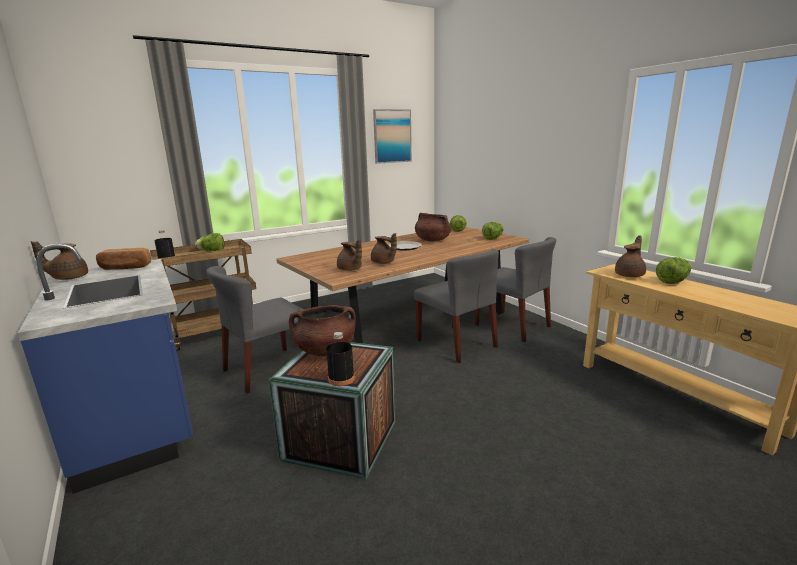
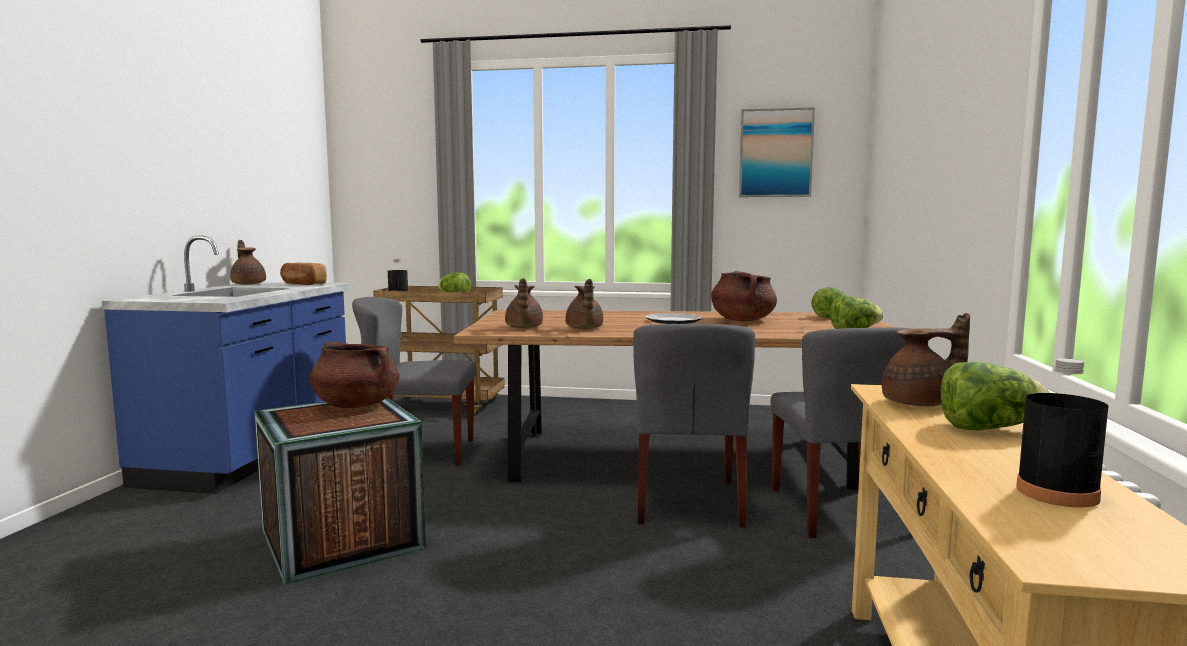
camera: 40 degrees right, 10 degrees down
(69, 278) = (248, 284): brown teapot -> brown teapot turned 45 degrees clockwise
(341, 379) = (296, 428): black bottle -> black bottle (1057, 493)

